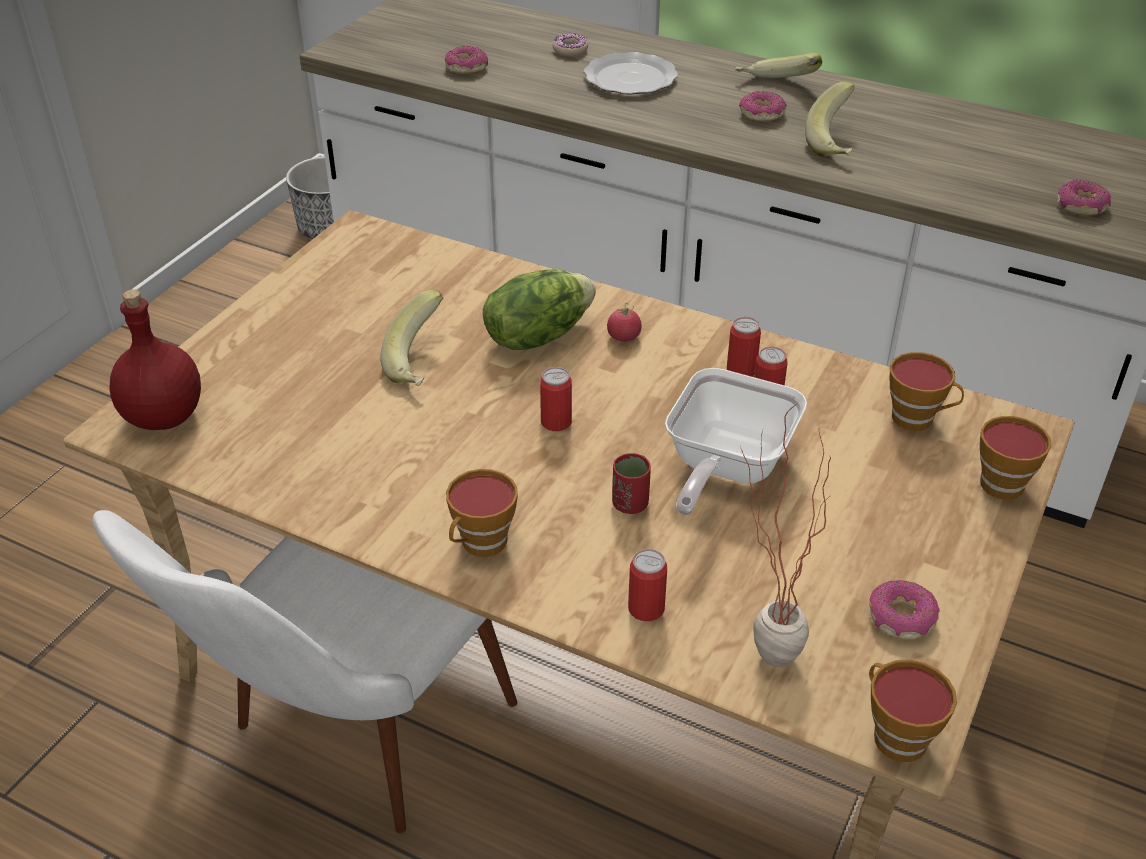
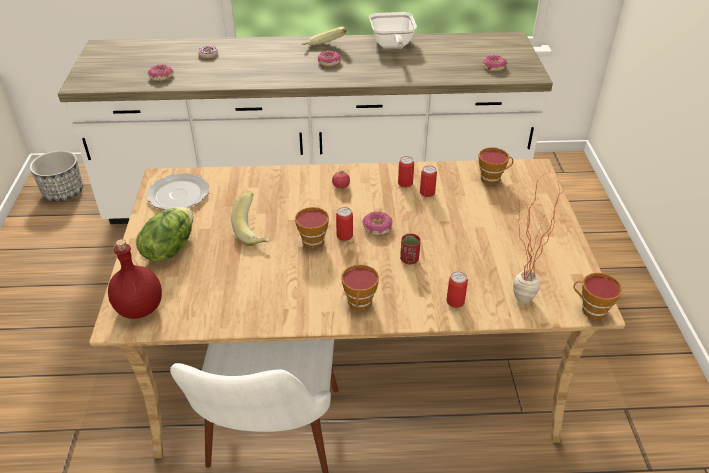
camera: 30 degrees left, 0 degrees up
(537, 335) = (300, 199): lettuce -> lettuce (169, 248)
(631, 77) = (251, 60): plate -> plate (179, 193)
(724, 468) = (435, 228): frying pan -> frying pan (392, 45)
(837, 144) = (374, 67): banana -> none
(900, 618) = (554, 262): donut -> donut (377, 227)
(1001, 480) = (543, 192): cup -> cup (312, 240)

